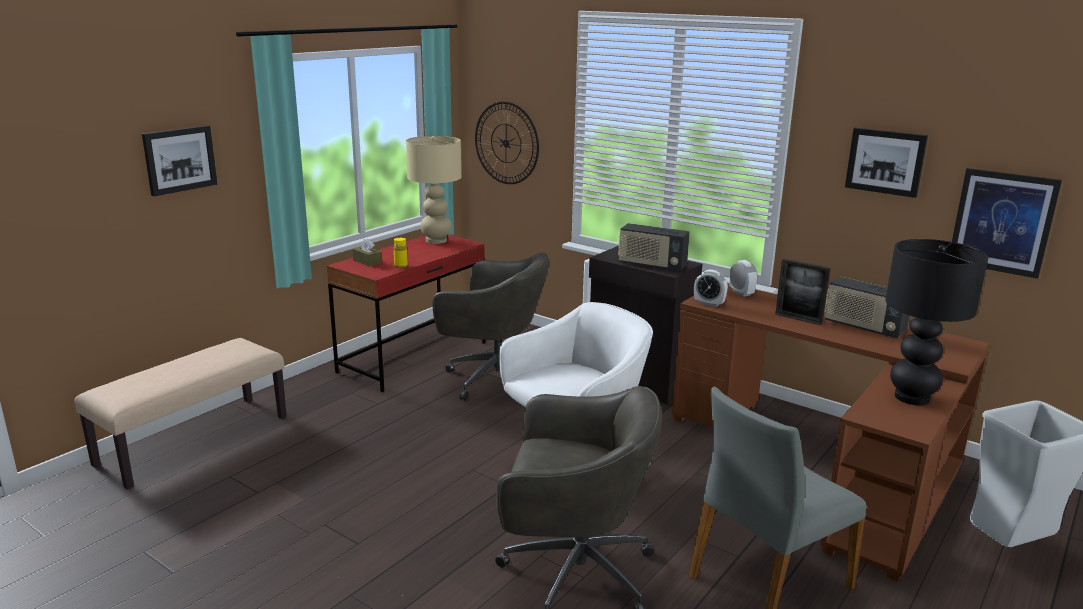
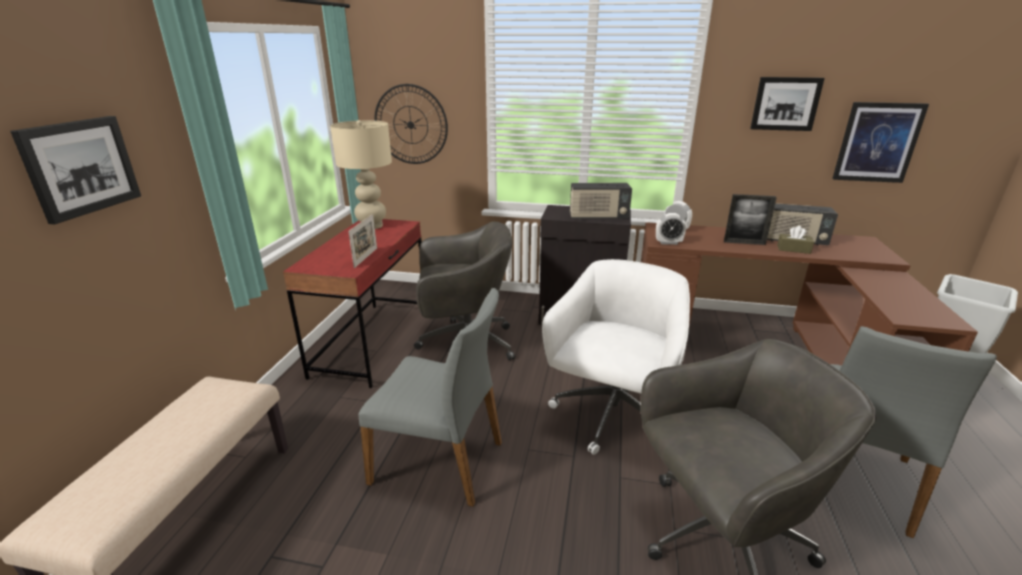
camera: 25 degrees left, 5 degrees up
(367, 261) = (325, 259): brown tissue box -> brown tissue box (793, 249)
(392, 457) = (440, 461): none -> grey chair
(401, 266) = (366, 257): yellow bottle -> picture frame
(912, 398) = (901, 292): black table lamp -> none

